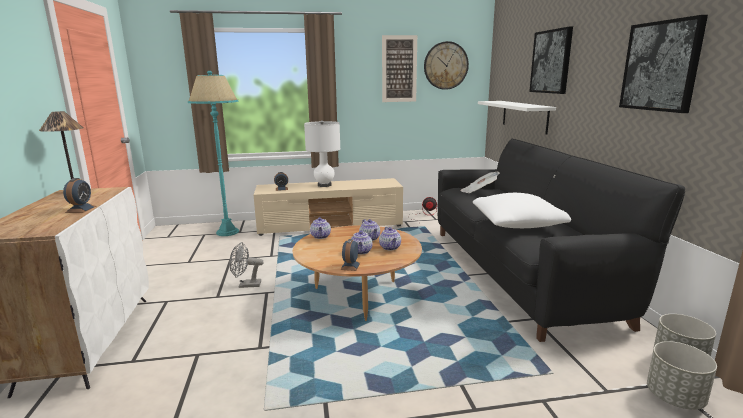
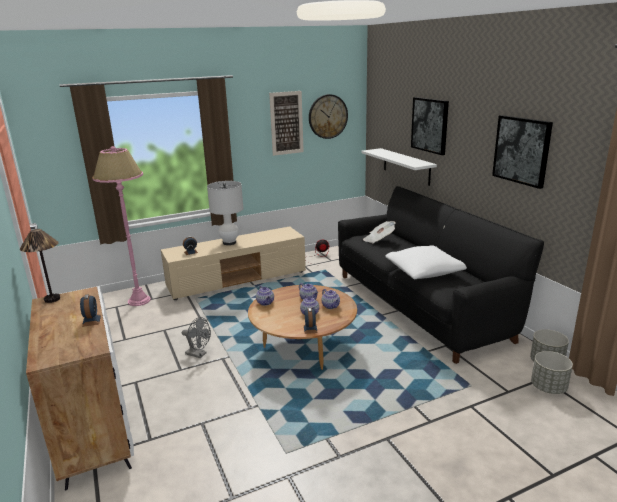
camera: 15 degrees left, 5 degrees up
(227, 232) = (139, 300): turquoise floor lamp -> pink floor lamp
(246, 285) = (199, 354): grey fan -> grey fan turned 135 degrees counterclockwise

